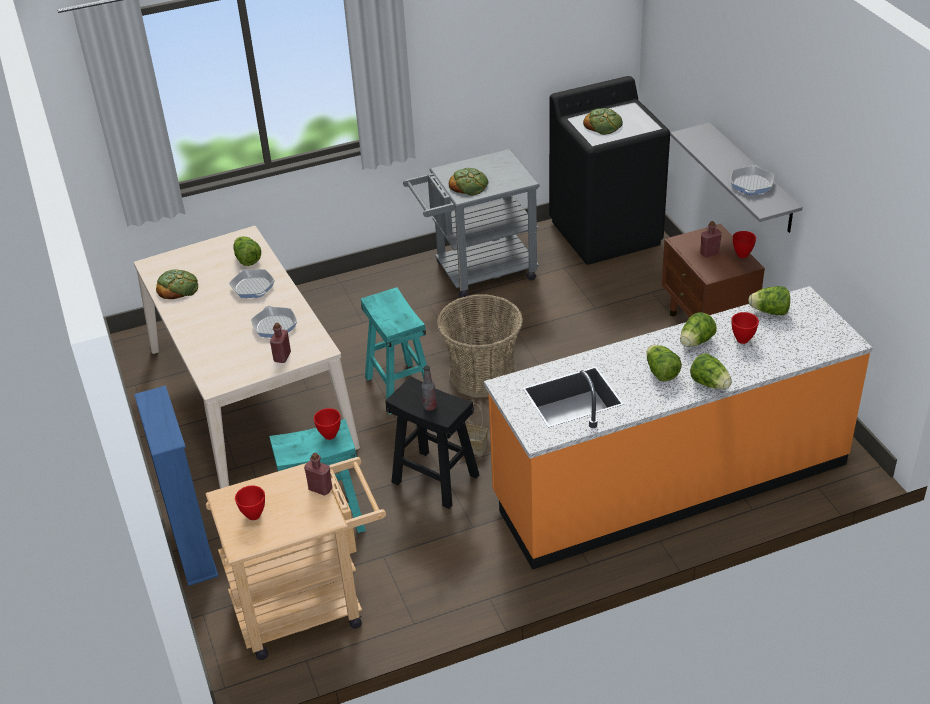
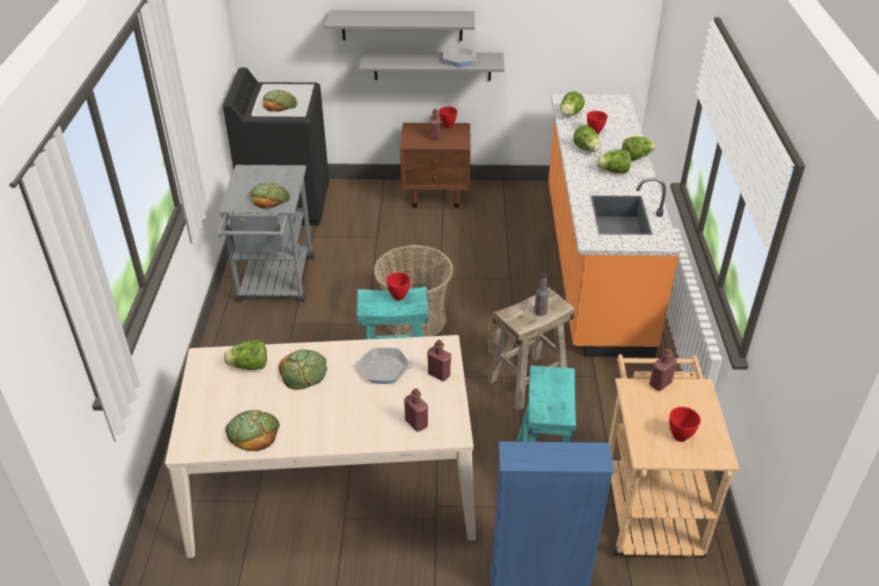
camera: 70 degrees left, 0 degrees up
(218, 362) = (416, 423): none -> red bottle
(253, 287) = (304, 372): frying pan -> bread
(329, 436) = (549, 381): red bowl -> red bowl (399, 297)
(434, 479) = (527, 382): black stool -> beige stool
(737, 115) = (402, 25): none -> grey shelf

